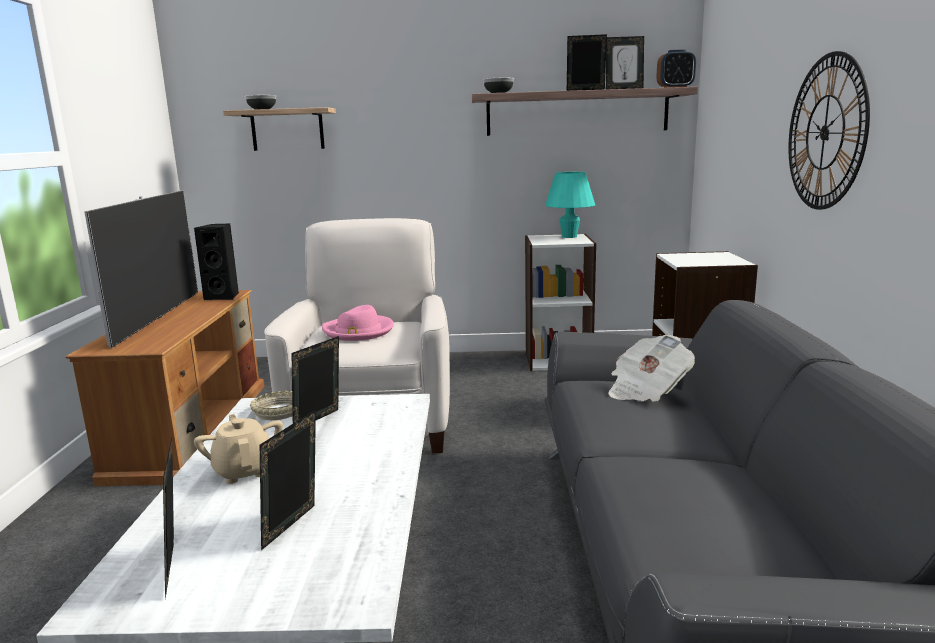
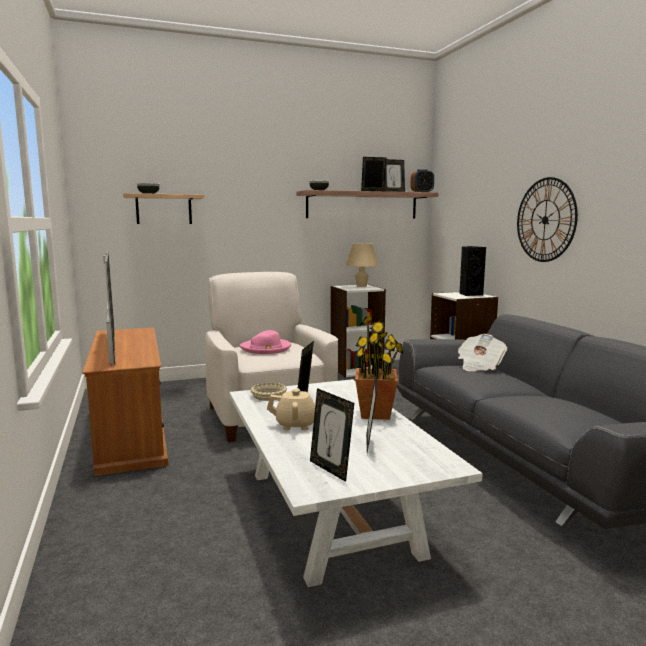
camera: 20 degrees left, 5 degrees down
(224, 296) = (140, 332): black speaker -> black speaker (470, 294)
(244, 471) = (296, 425): beige teapot -> beige teapot turned 135 degrees clockwise
(378, 465) = (375, 414): none -> potted plant
(569, 236) = (361, 286): turquoise table lamp -> beige table lamp

